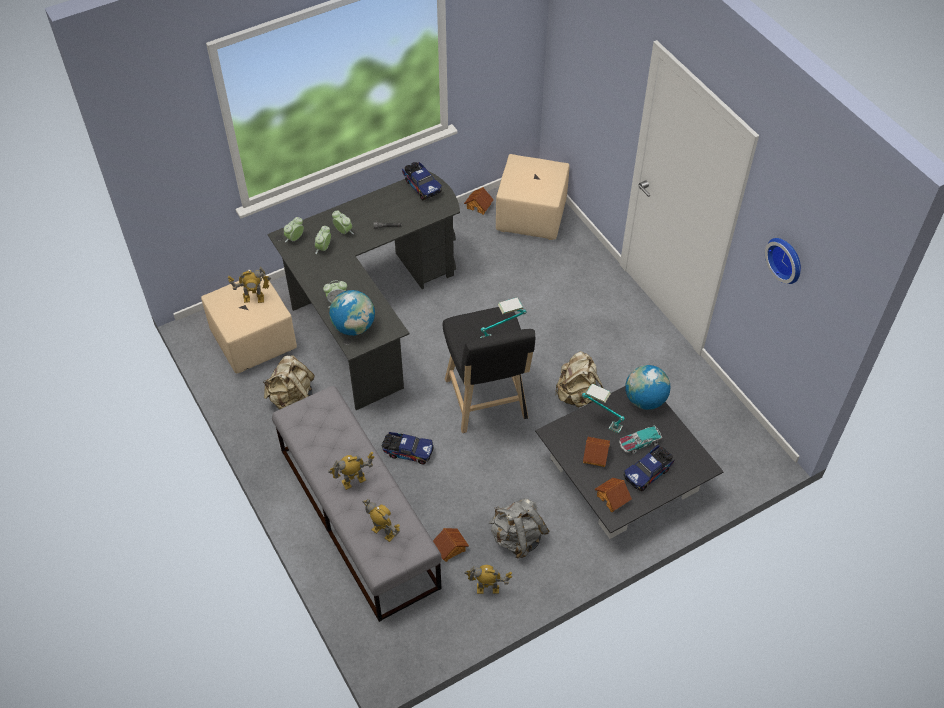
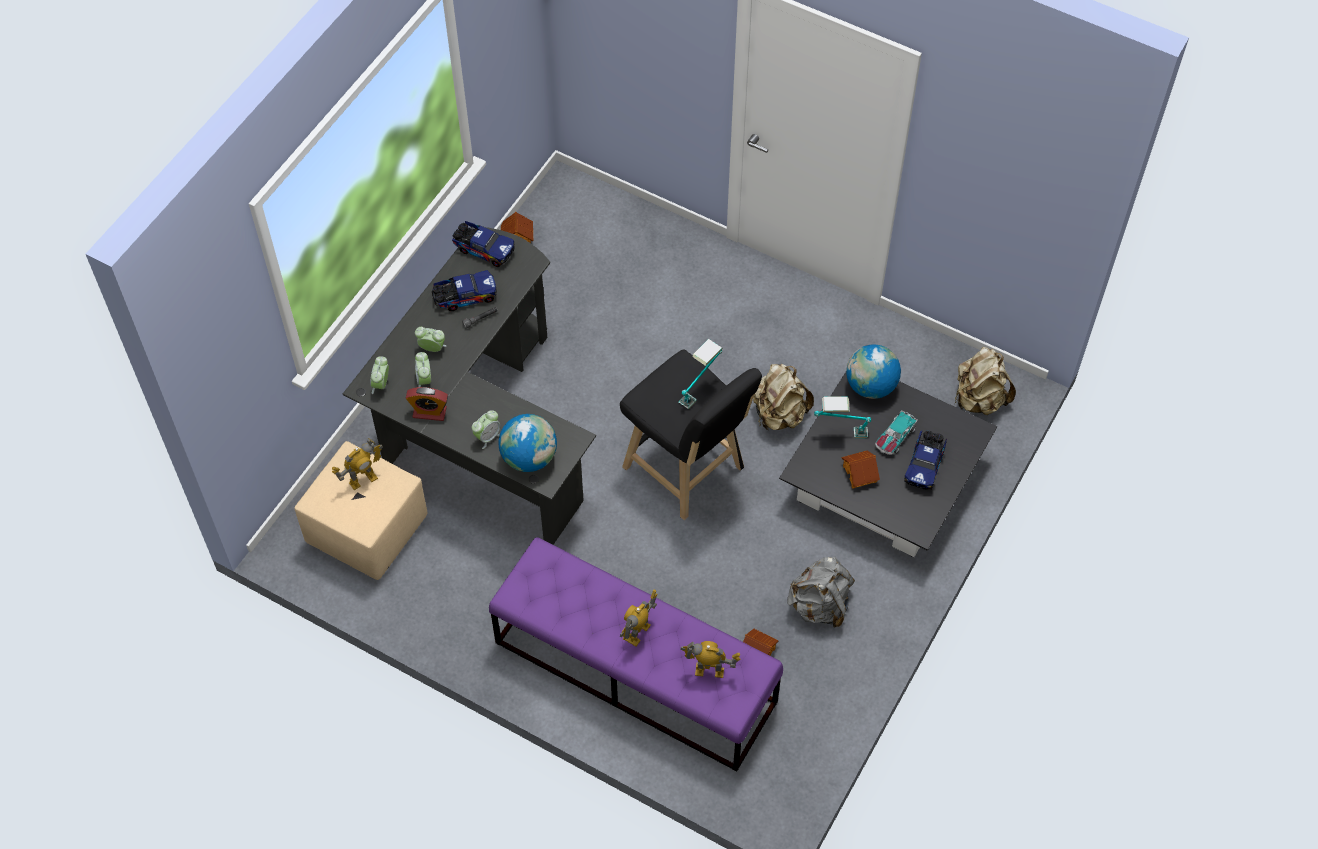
camera: 30 degrees left, 5 degrees up
(292, 398) = (463, 576): beige backpack -> beige backpack (979, 399)
(312, 269) = (429, 412): none -> alarm clock
(357, 516) = (634, 671): grey bench -> purple bench
(407, 451) = (638, 571): toy truck -> toy truck (464, 297)
(487, 589) = (825, 676): toy robot -> none
(530, 217) = (587, 224): beige ottoman -> none
(613, 498) = (906, 511): toy house -> none
(786, 259) = (989, 171): wall clock -> none

